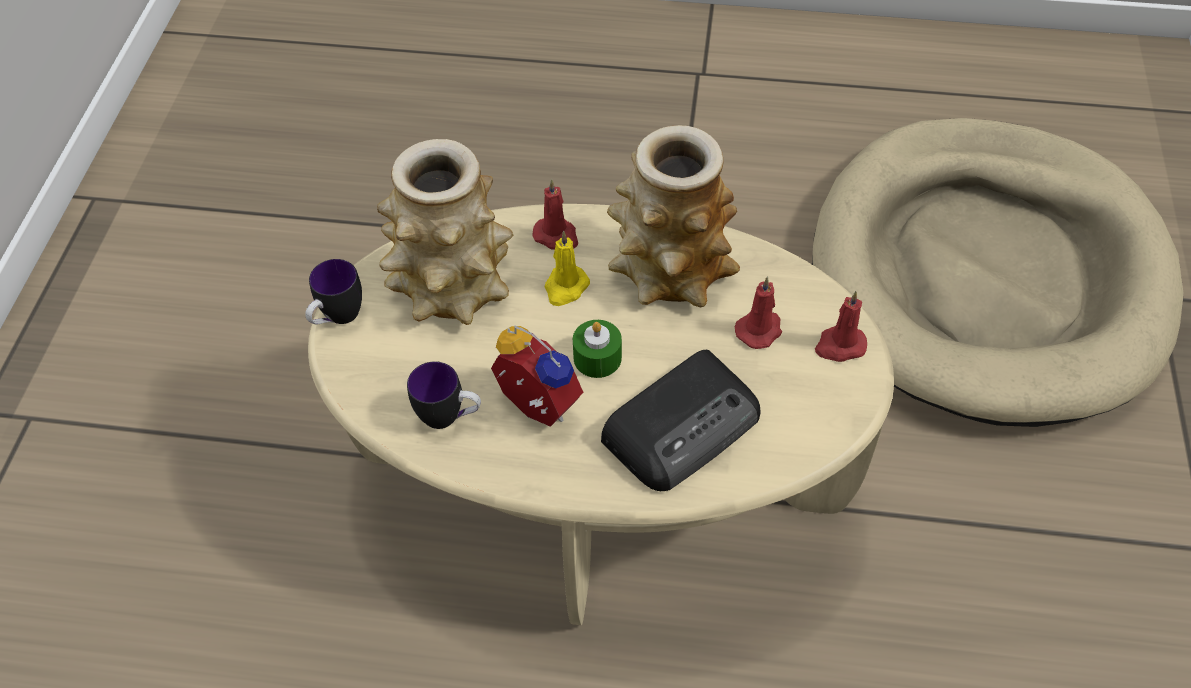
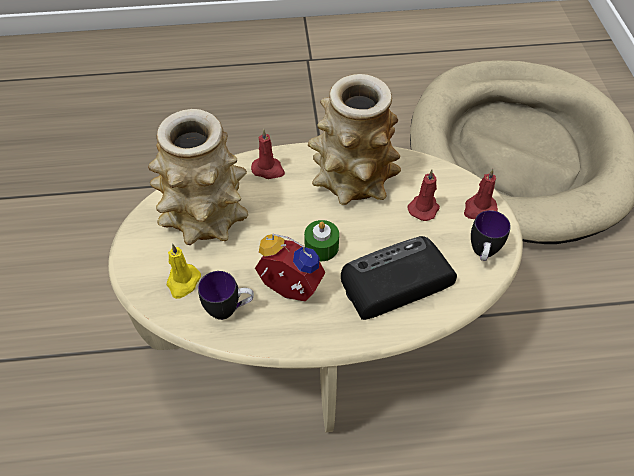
camera: 15 degrees left, 0 degrees up
(337, 319) = (128, 254): mug -> mug (482, 254)
(565, 288) = (285, 203): yellow candle -> yellow candle (183, 282)
(683, 425) = (394, 282): radio -> radio turned 150 degrees counterclockwise

